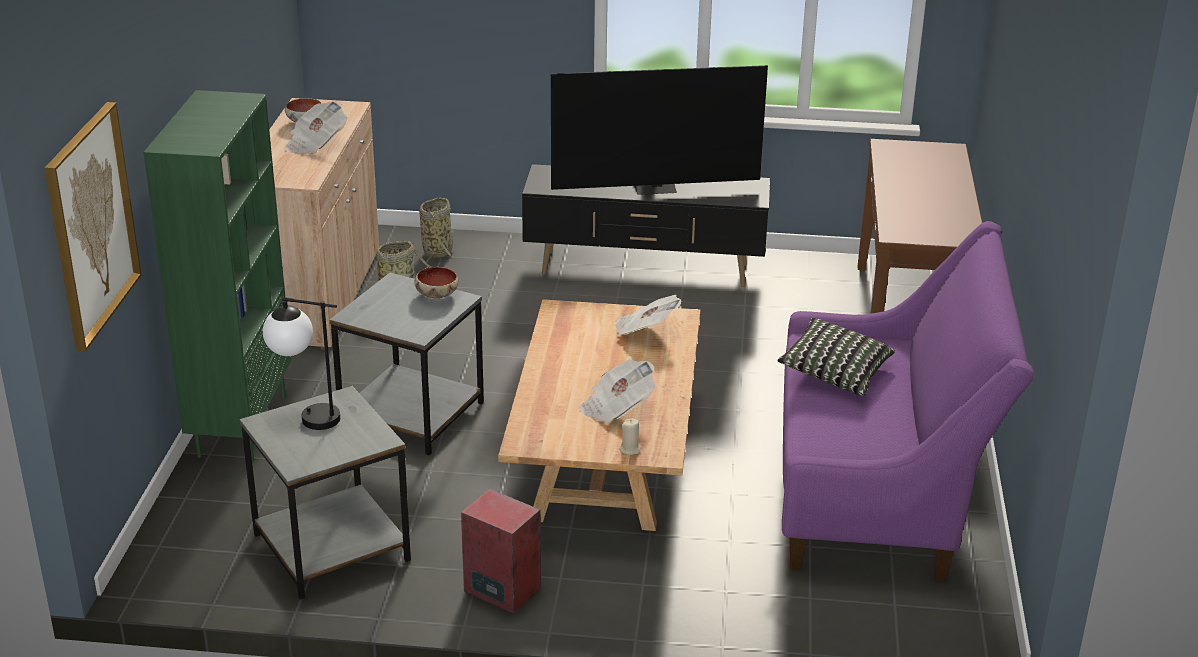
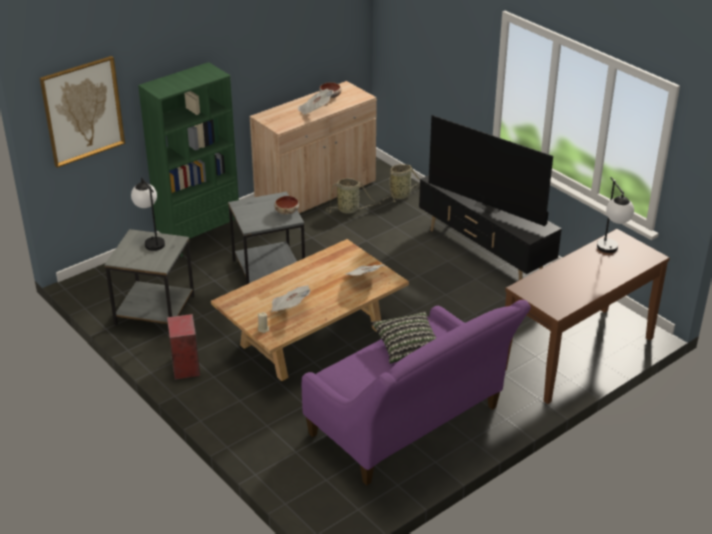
camera: 45 degrees right, 5 degrees up
(907, 162) = (610, 252): none -> table lamp

